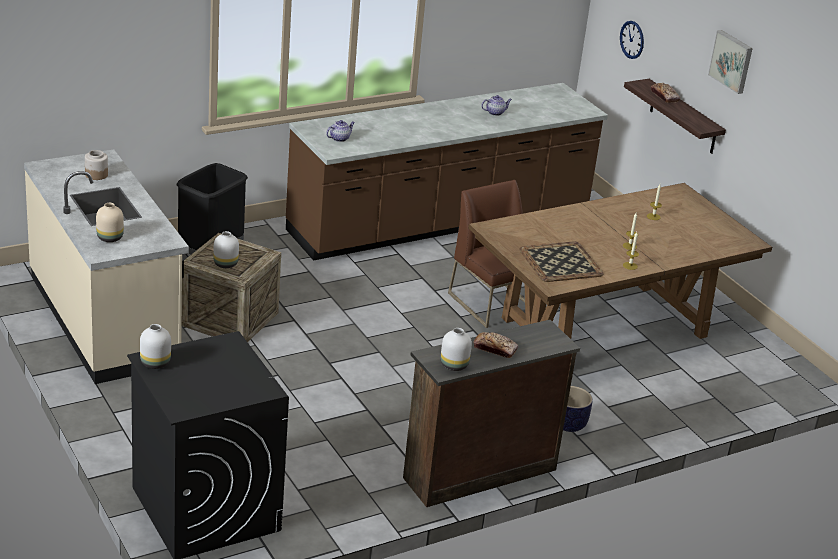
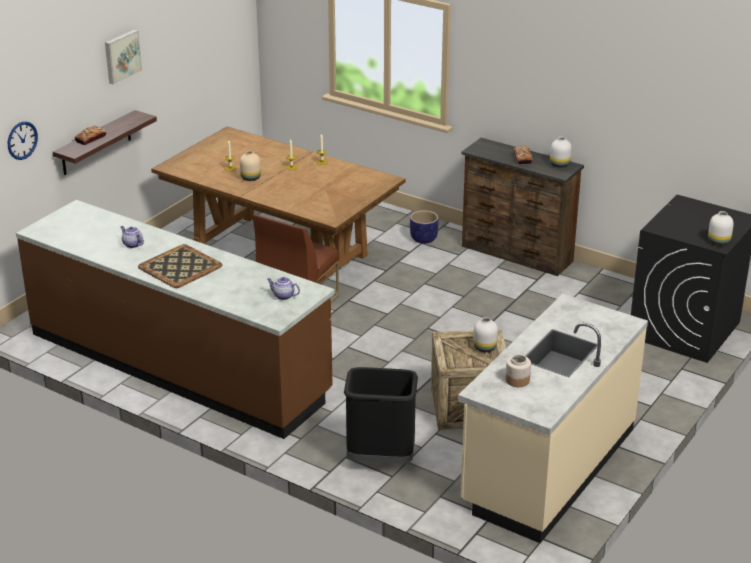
camera: 115 degrees left, 0 degrees up
(110, 237) = (602, 328): beige vase -> beige vase (250, 178)
(561, 262) = (350, 183): tray -> tray (180, 266)

